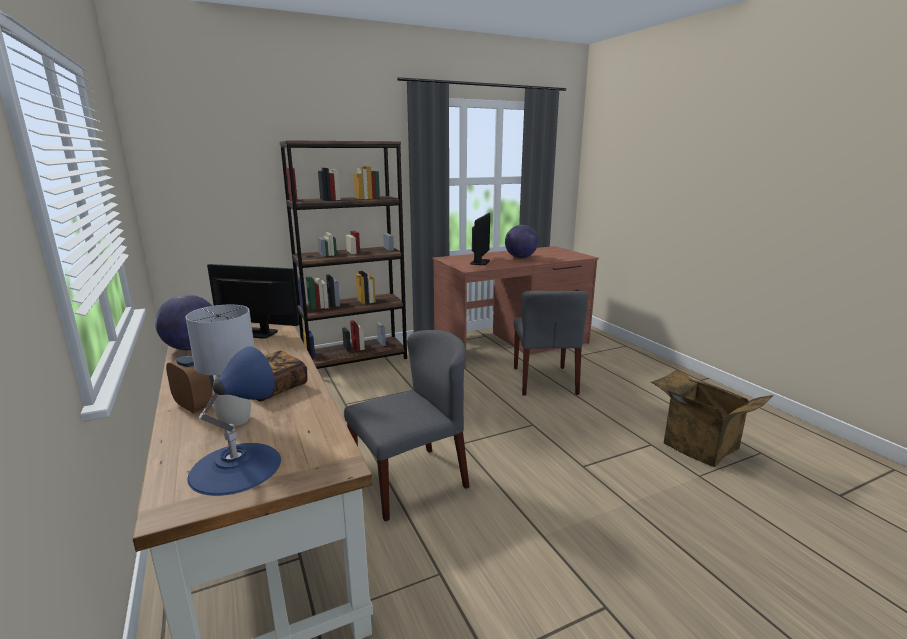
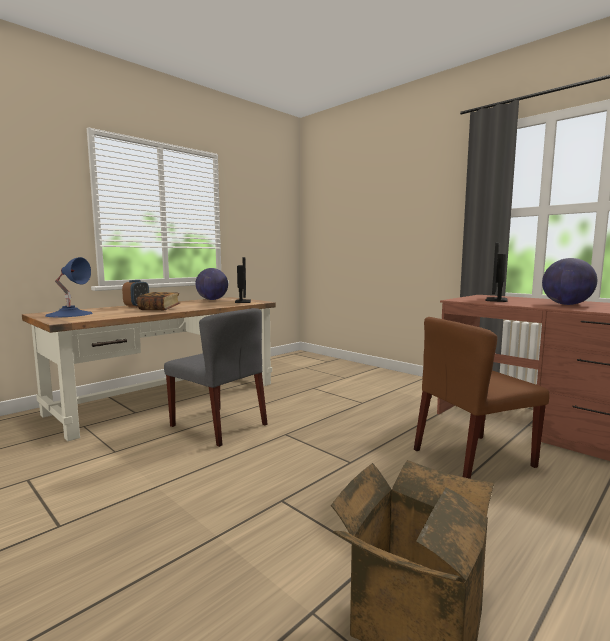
camera: 70 degrees right, 10 degrees down
(235, 420) = (118, 310): grey table lamp -> none
(355, 359) = (389, 376): brown bookcase -> none
(480, 262) = (496, 300): monitor -> monitor turned 120 degrees clockwise
(544, 381) = (472, 458): grey chair -> brown chair

